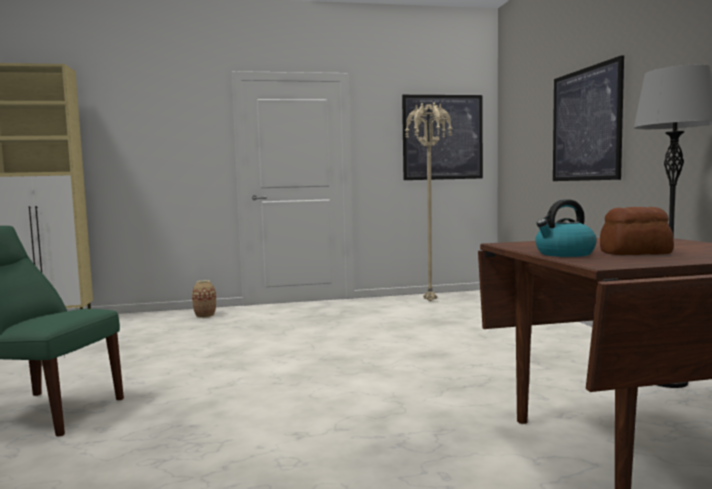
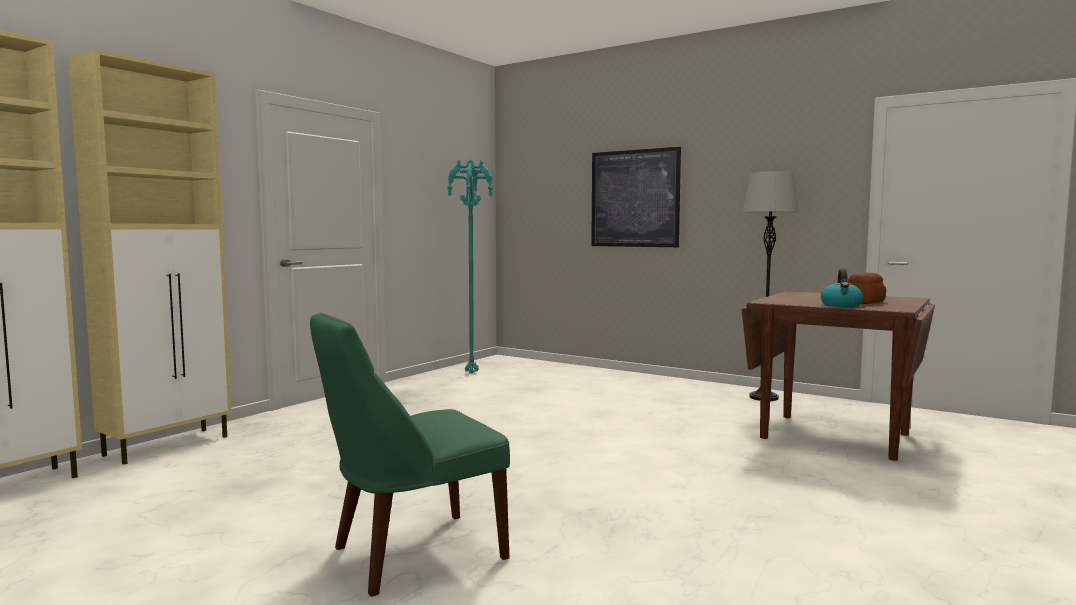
camera: 45 degrees left, 0 degrees up
(151, 315) = (169, 445): none -> beige cabinet
(205, 315) = (256, 429): vase -> none
(431, 301) = (473, 373): beige floor lamp -> turquoise floor lamp
(442, 137) = (457, 195): picture -> none

